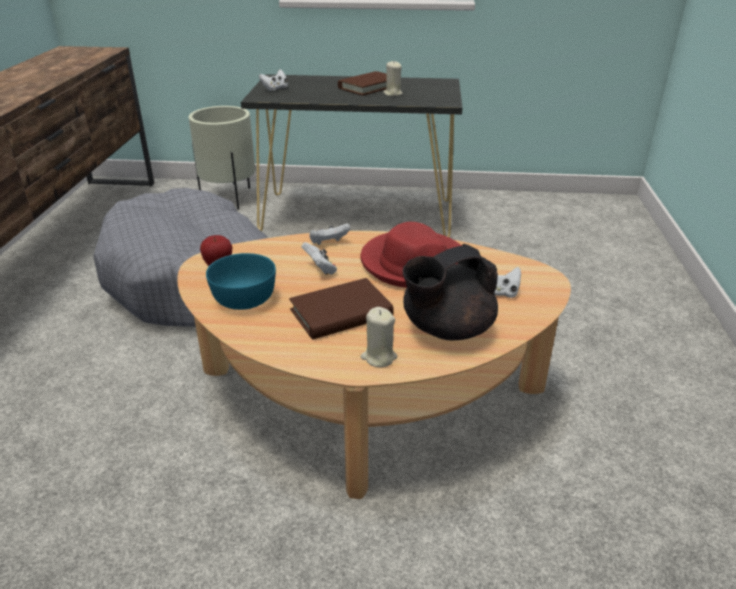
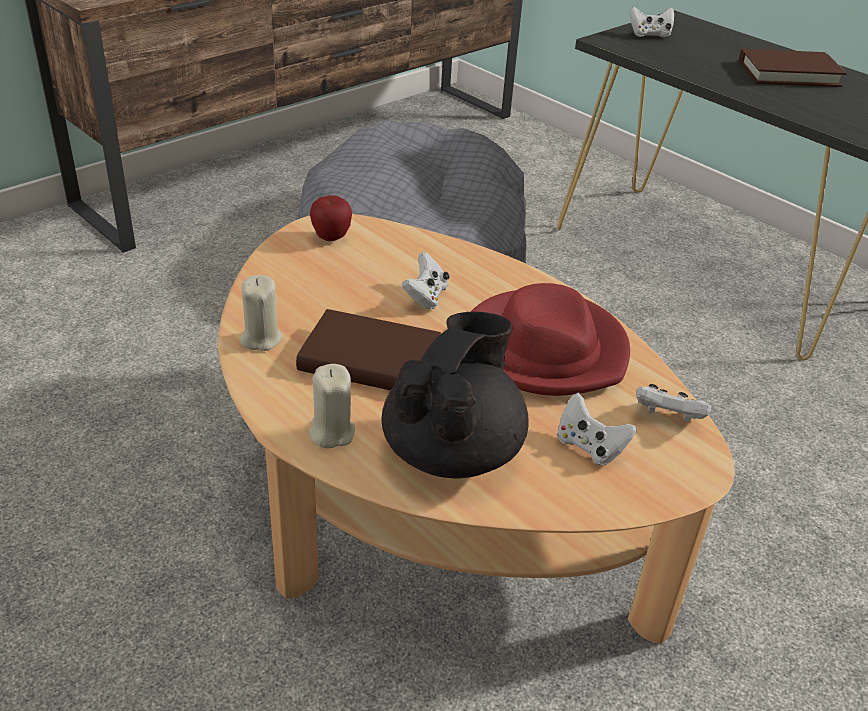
camera: 40 degrees right, 5 degrees up
(229, 198) = (572, 170): beige planter -> none
(243, 298) = (302, 286): turquoise bowl -> none
(328, 243) = (482, 270): white game controller -> white game controller (668, 418)
(392, 94) = (807, 96): beige candle -> beige candle (261, 338)
(446, 329) = (453, 450): black teapot -> black teapot turned 105 degrees clockwise

